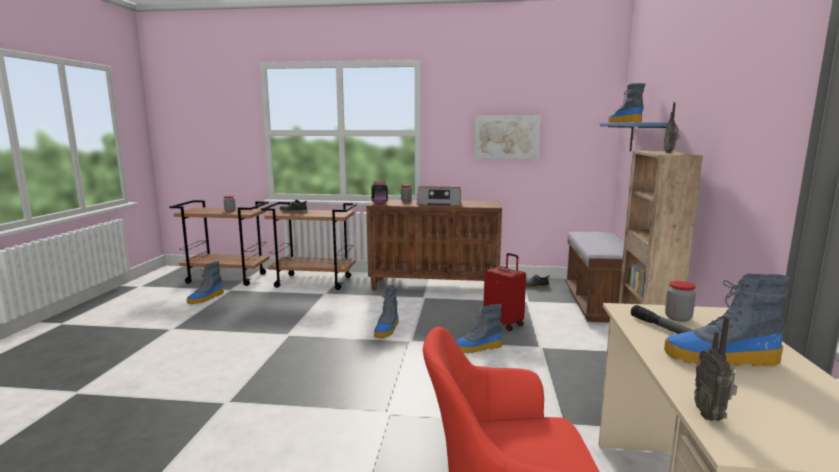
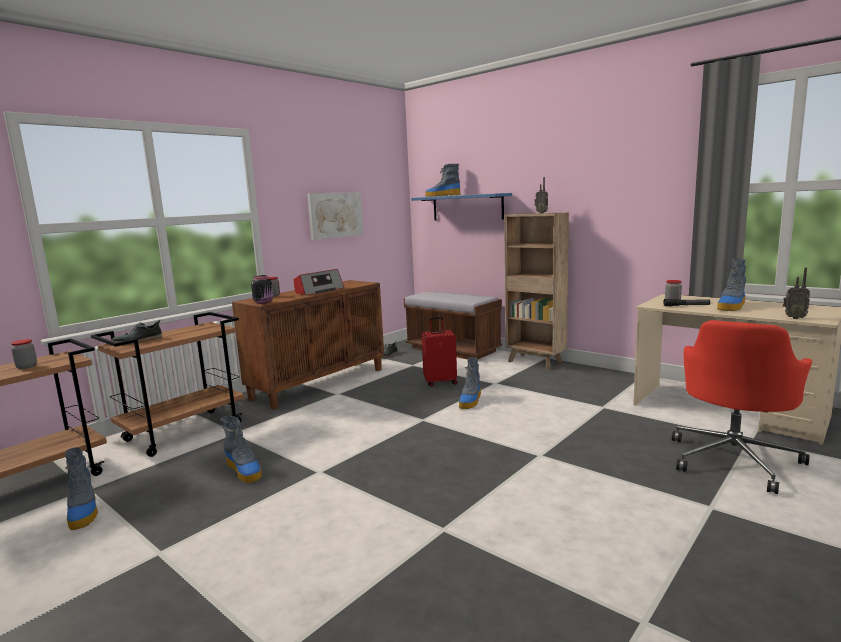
camera: 55 degrees left, 0 degrees up
(387, 329) = (385, 423): boot -> boot (244, 471)

